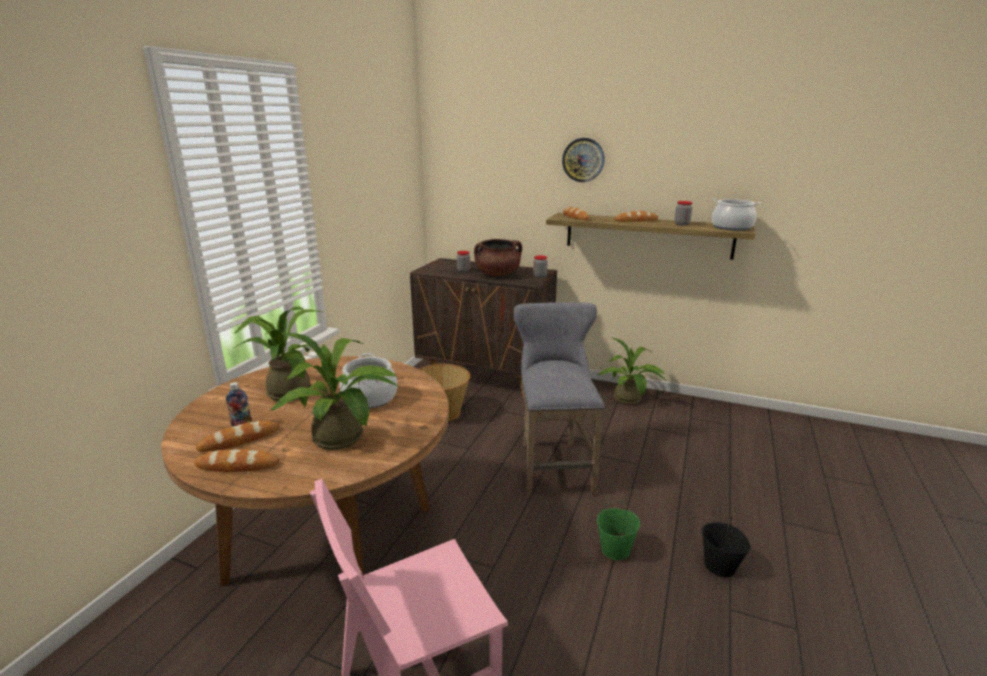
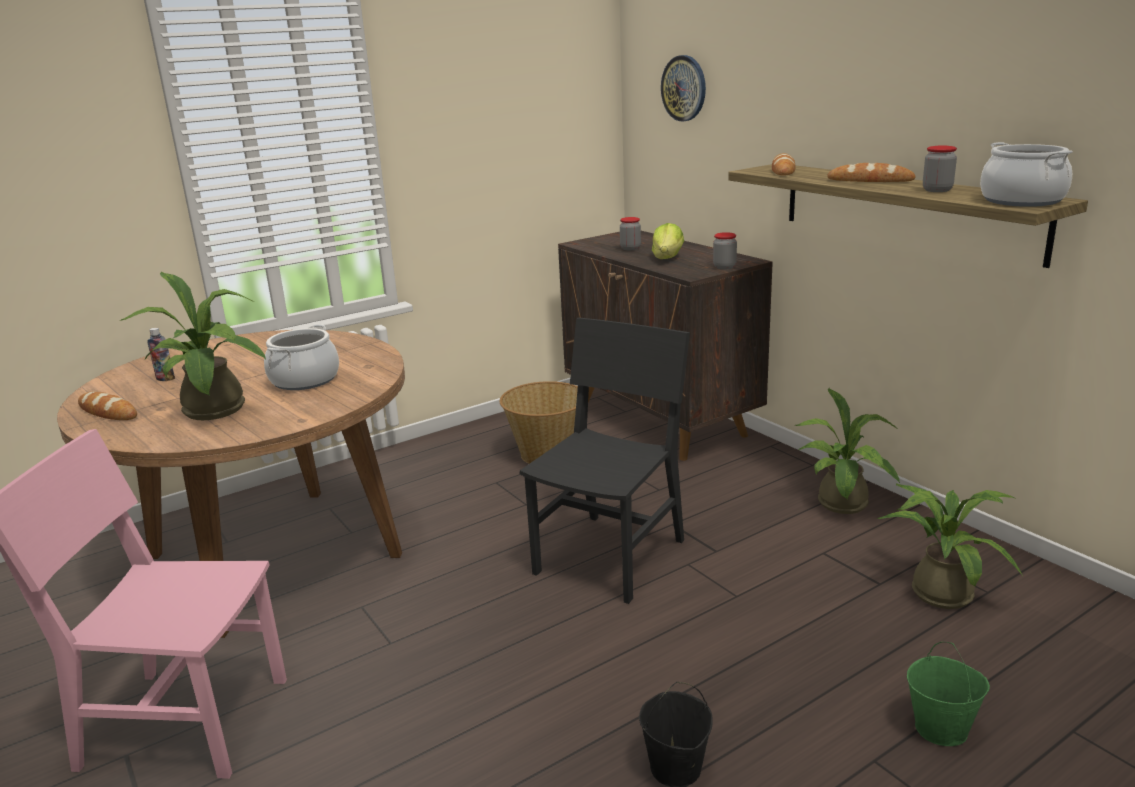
camera: 35 degrees right, 0 degrees up
(240, 440) = (143, 391): bread -> none
(287, 391) = (249, 357): potted plant -> potted plant (938, 589)
(497, 274) = (667, 258): brown cooking pot -> lettuce
(553, 464) = (610, 556): grey stool -> black chair
(583, 160) = (813, 71): wall clock -> wall clock (684, 88)
(615, 549) = (556, 685): green bucket -> green bucket (941, 728)

